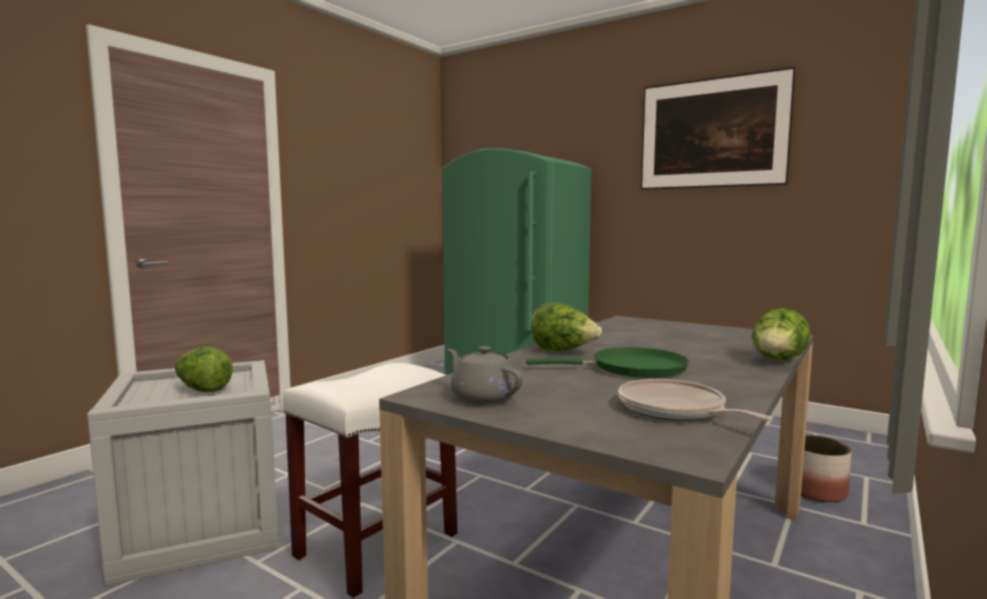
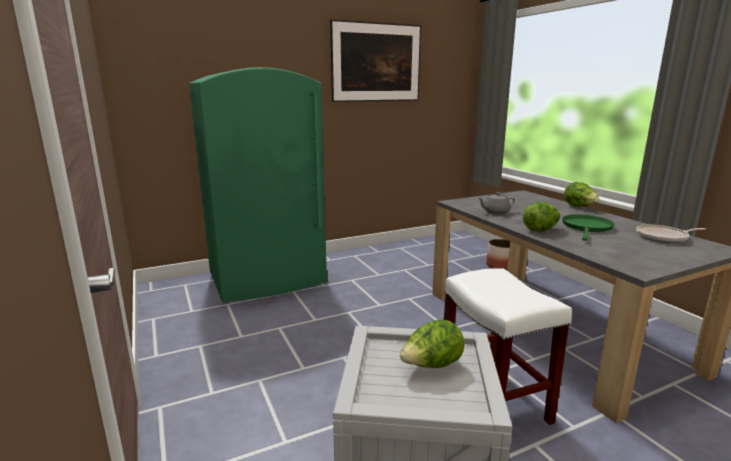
camera: 60 degrees left, 10 degrees up
(483, 397) = (644, 261): grey teapot -> grey teapot (495, 212)

